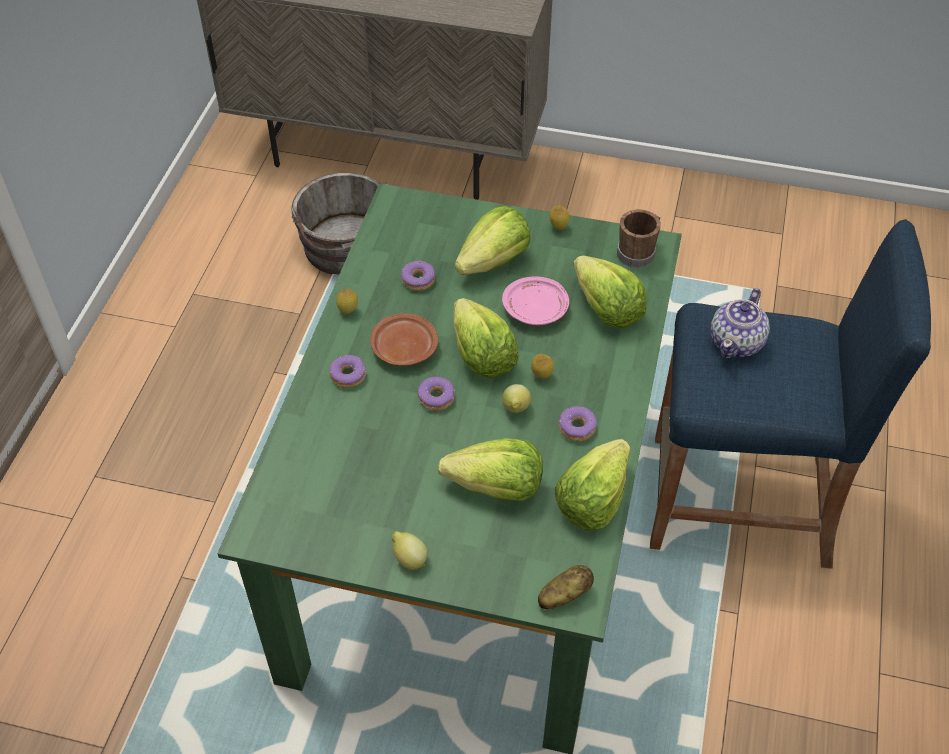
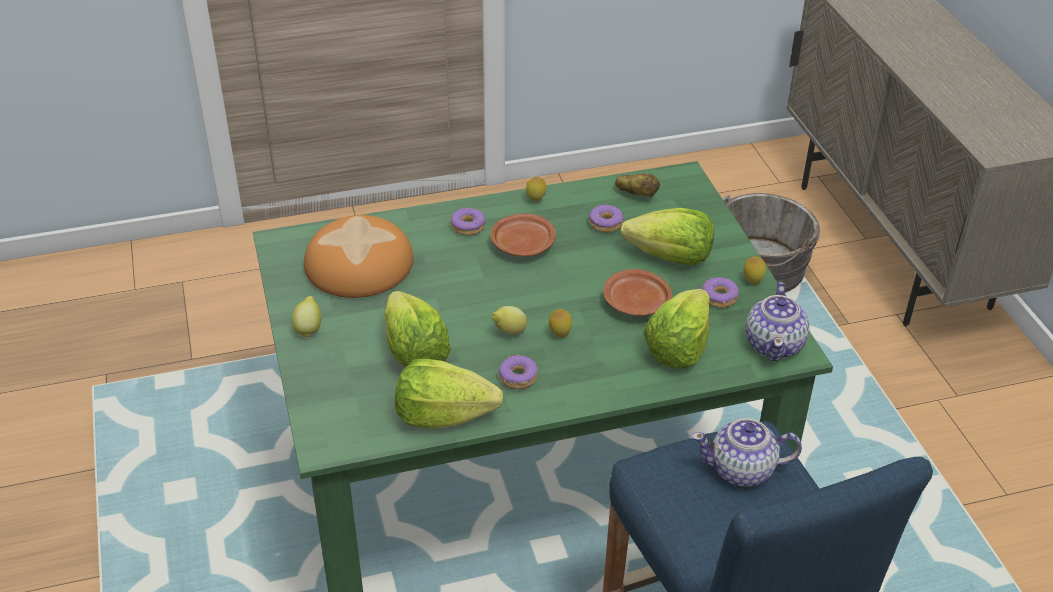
camera: 60 degrees right, 10 degrees down
(340, 481) = (359, 264): none -> bread
(436, 398) = (484, 282): donut -> donut (719, 298)
(481, 356) = (552, 290): lettuce -> none
(536, 309) = (636, 303): pink plate -> brown plate
(564, 595) = (329, 432): potato -> potato (637, 194)
(638, 252) = (774, 344): brown mug -> teapot

